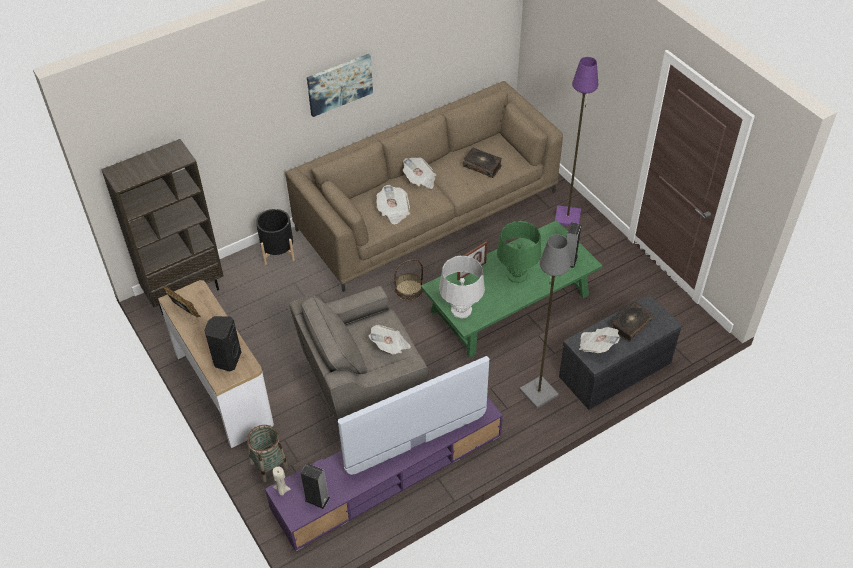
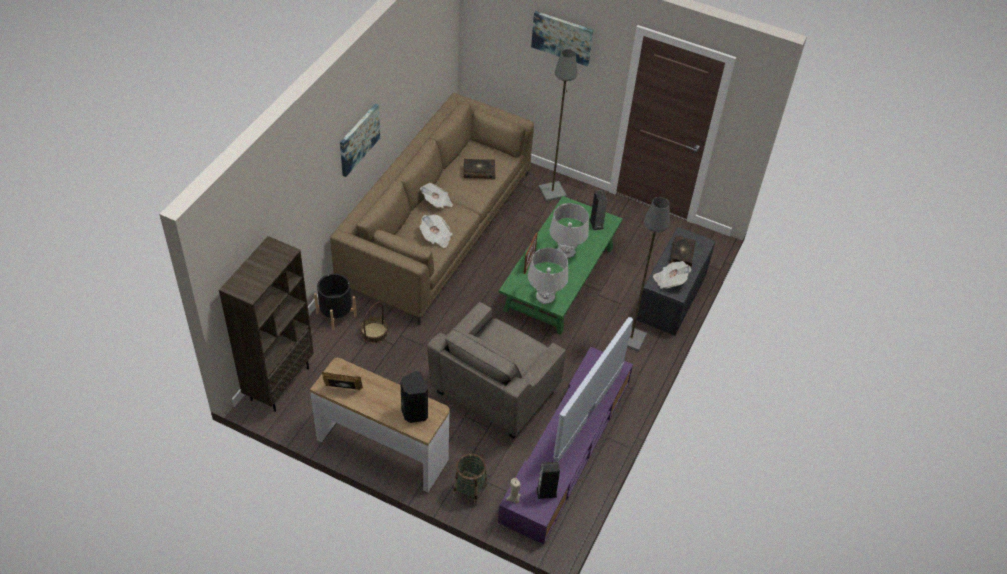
camera: 35 degrees left, 0 degrees up
(390, 346) = (519, 347): newspaper -> none
(409, 290) = (472, 301): basket -> basket (374, 332)
(517, 275) = (566, 251): green table lamp -> grey table lamp
(568, 217) = (552, 191): purple floor lamp -> grey floor lamp
(601, 46) = (562, 37): none -> picture

